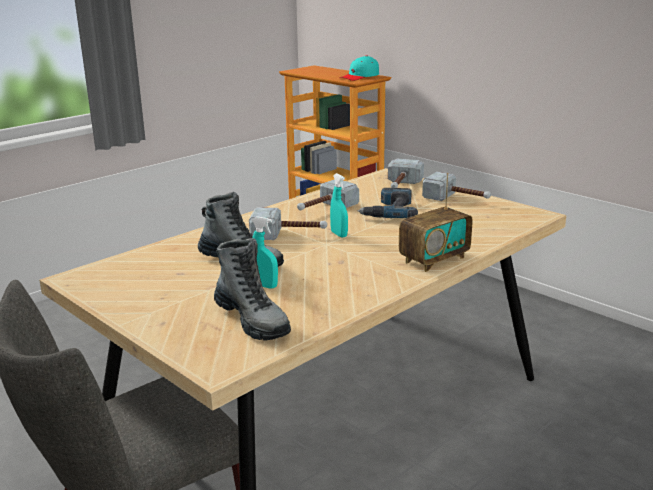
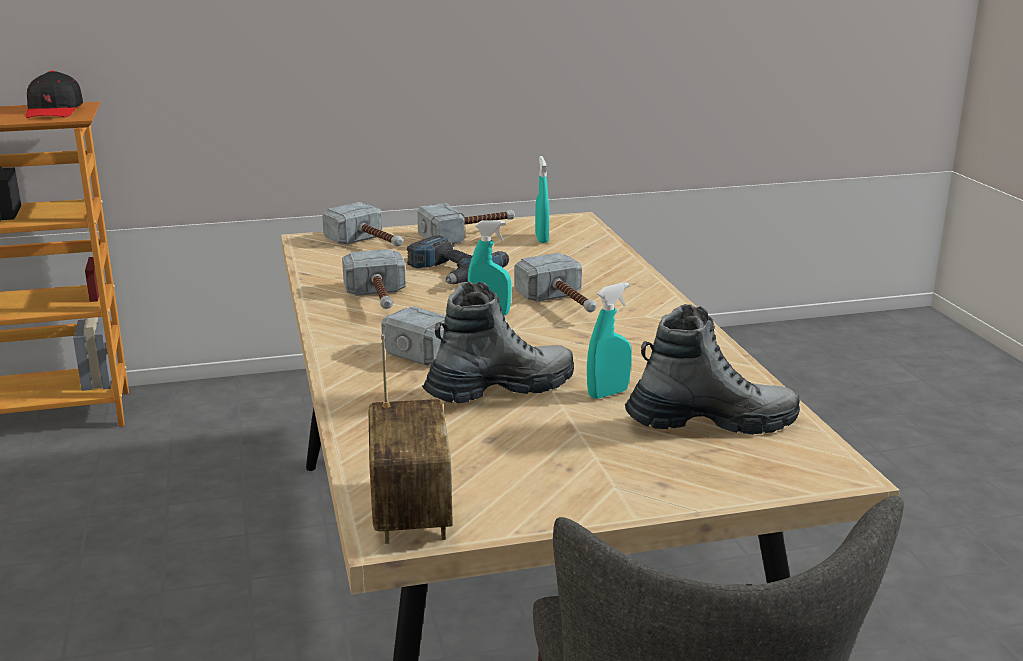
camera: 60 degrees left, 0 degrees up
(360, 77) = (54, 110): turquoise cap -> black cap
(381, 246) = (563, 305): none -> hammer
(434, 260) = (640, 292): radio -> radio (410, 511)
(484, 216) = (541, 239): none -> turquoise spray bottle

